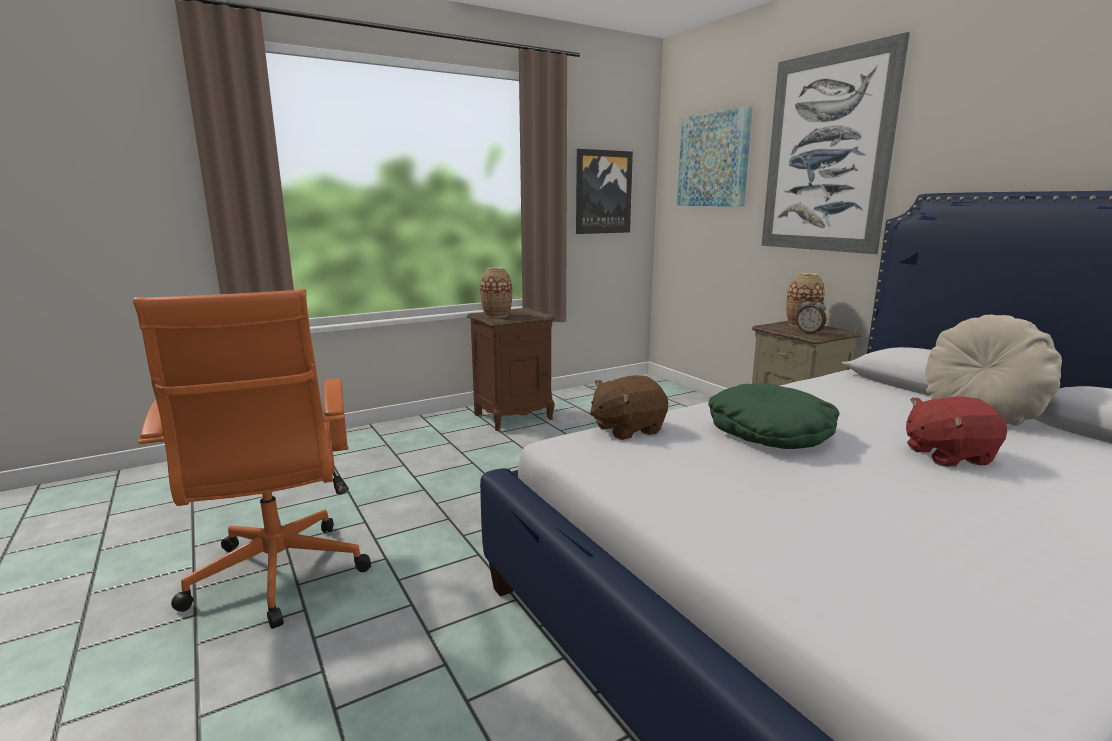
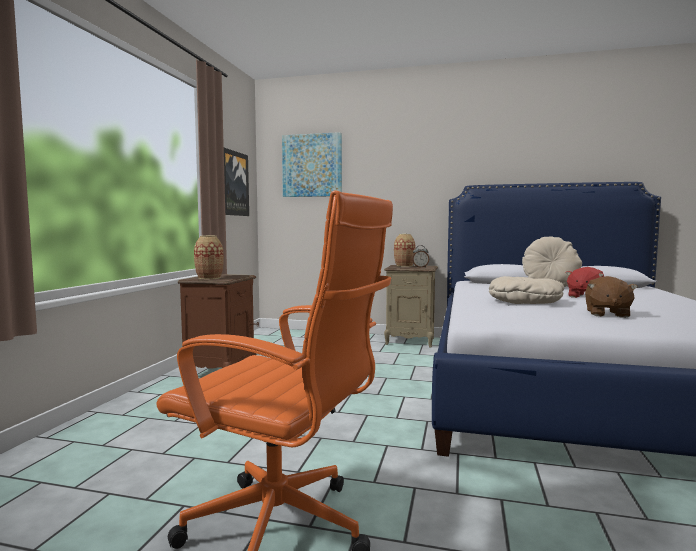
camera: 45 degrees left, 10 degrees down
(627, 429) = (475, 311): brown plush toy -> brown plush toy (606, 314)
(772, 433) = (524, 301): green pillow -> beige pillow
(826, 153) = (399, 164): picture -> none

